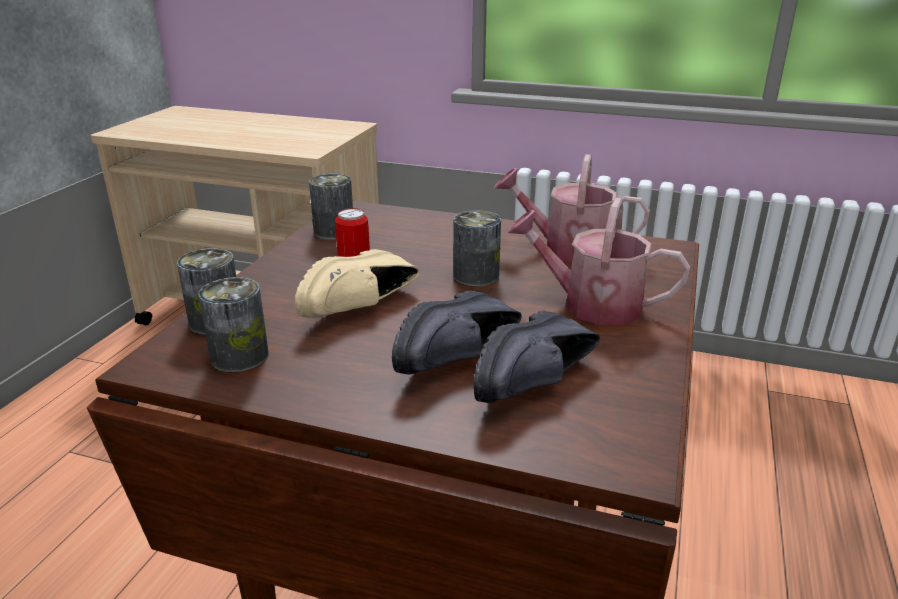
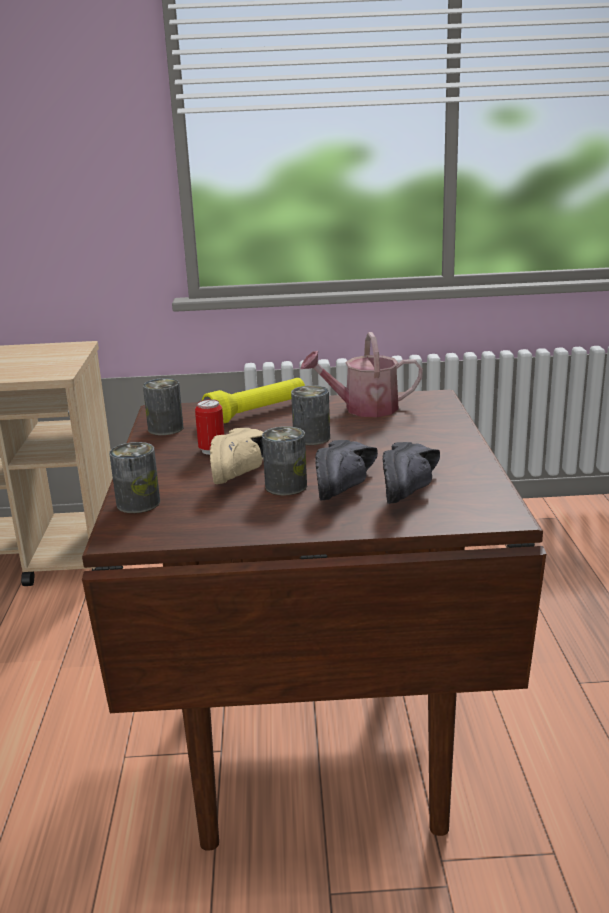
camera: 20 degrees left, 5 degrees down
(239, 356) = (184, 519): can -> can (286, 486)
(443, 231) = (257, 413): none -> yellow flashlight
(591, 305) = (409, 440): watering can -> none

